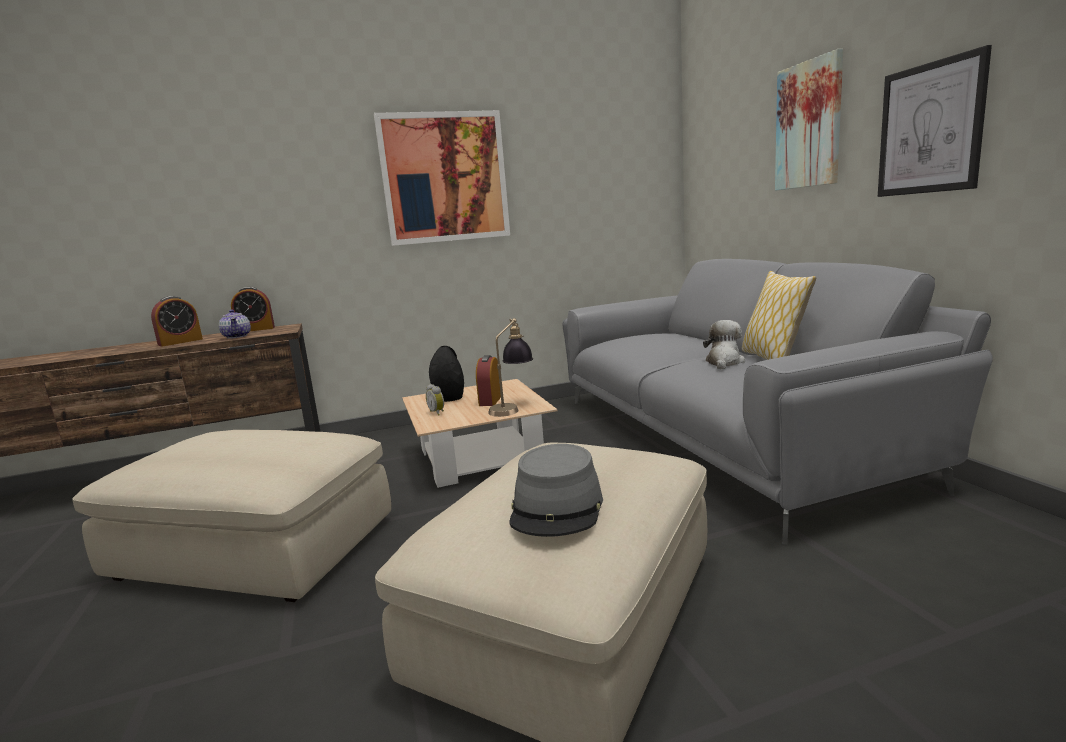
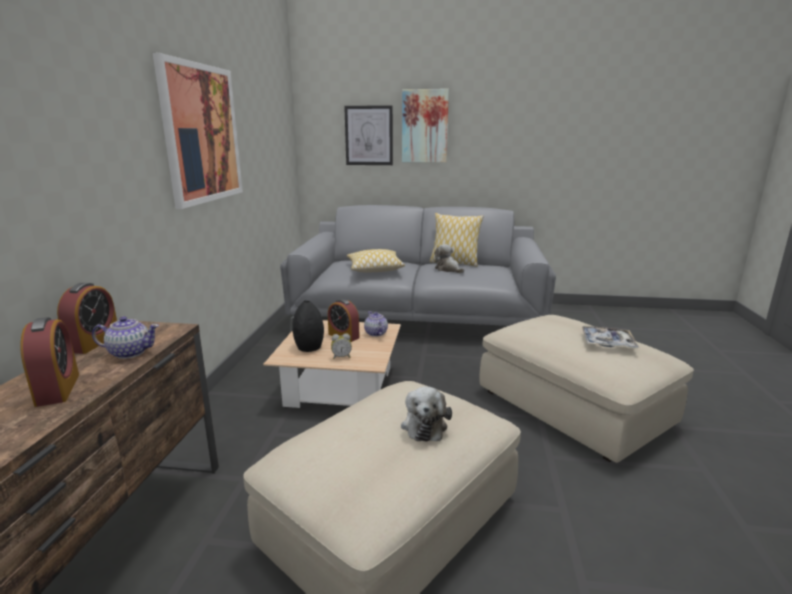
camera: 65 degrees left, 5 degrees up
(243, 456) = (424, 425): none -> plush toy
(513, 407) = (376, 333): table lamp -> teapot
(557, 507) = (607, 343): grey hat -> tray
(651, 344) = (374, 269): none -> pillow
(930, 129) = (500, 142): picture -> picture (369, 135)

